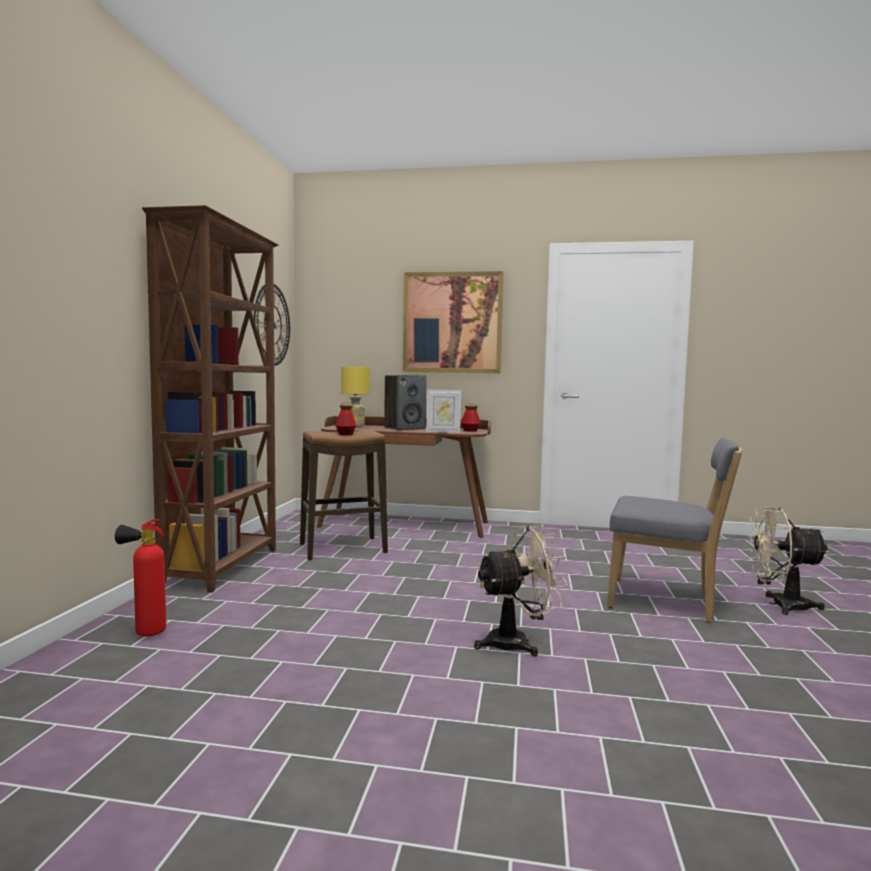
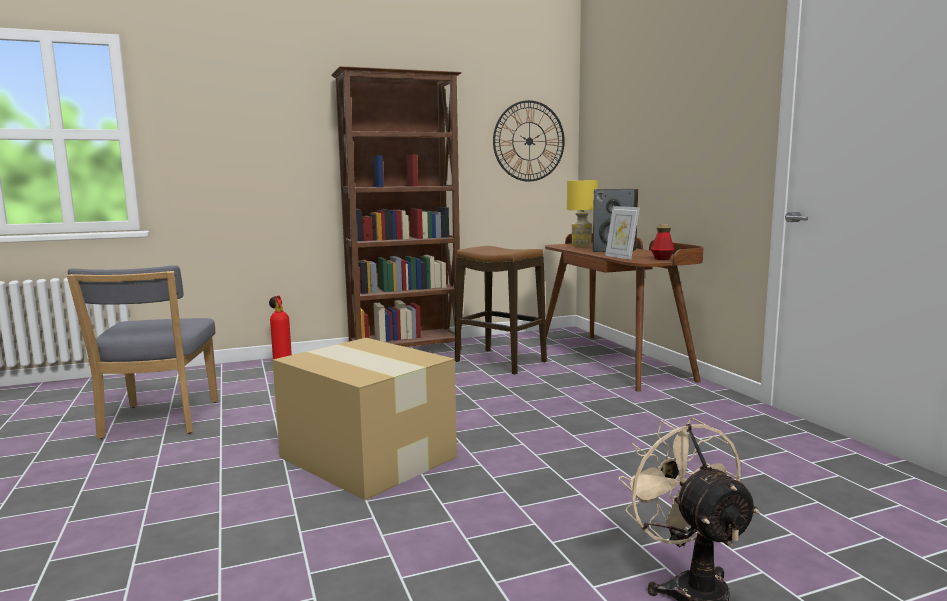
camera: 60 degrees right, 5 degrees up
(345, 434) = (495, 251): bottle -> none
(452, 323) = (686, 118): picture -> none
(517, 642) = (367, 456): beige fan -> cardboard box
(666, 601) = (576, 505): grey chair -> grey chair (158, 421)

